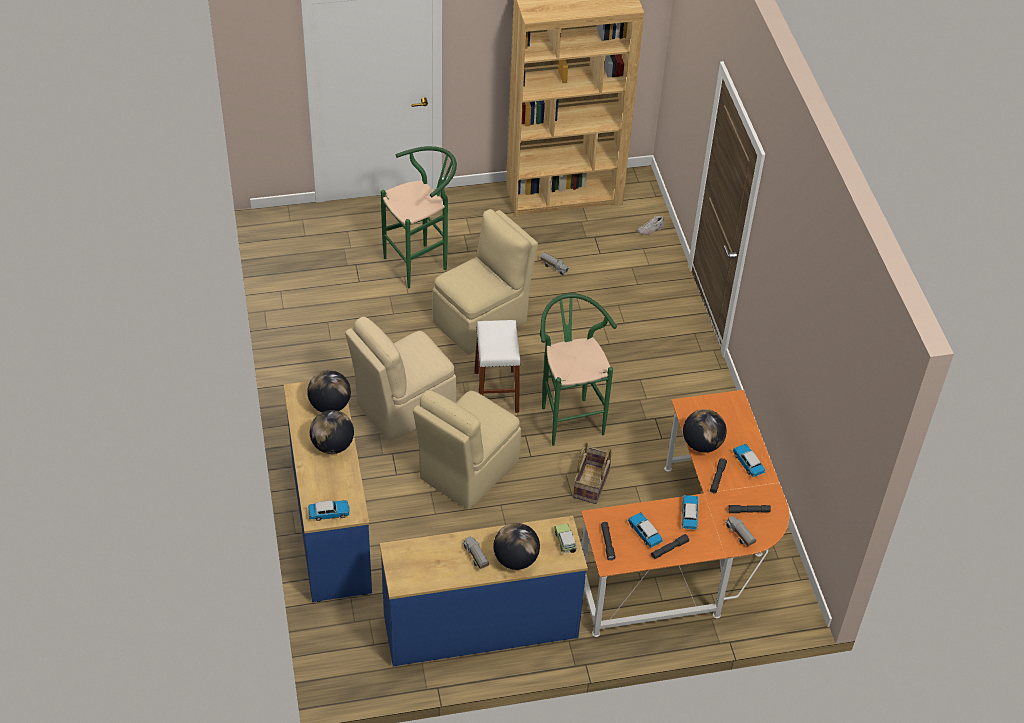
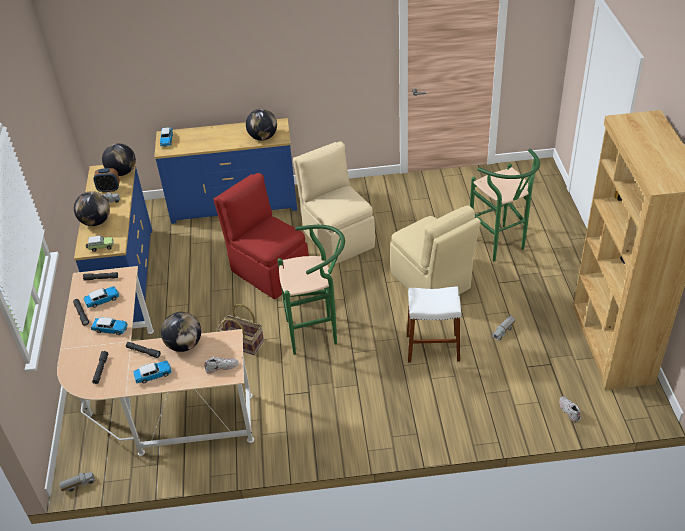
camera: 100 degrees right, 5 degrees down
(332, 445) = (225, 139): globe -> globe (122, 172)
(445, 560) = (109, 189): none -> alarm clock
(467, 471) = (269, 271): beige chair -> red chair
(496, 391) = (349, 289): white stool -> white stool (432, 348)
(689, 557) = (151, 401): orange desk -> beige desk
(727, 409) = (222, 367): none -> white shoe
(739, 535) = (78, 360): toy truck -> toy truck (78, 484)

